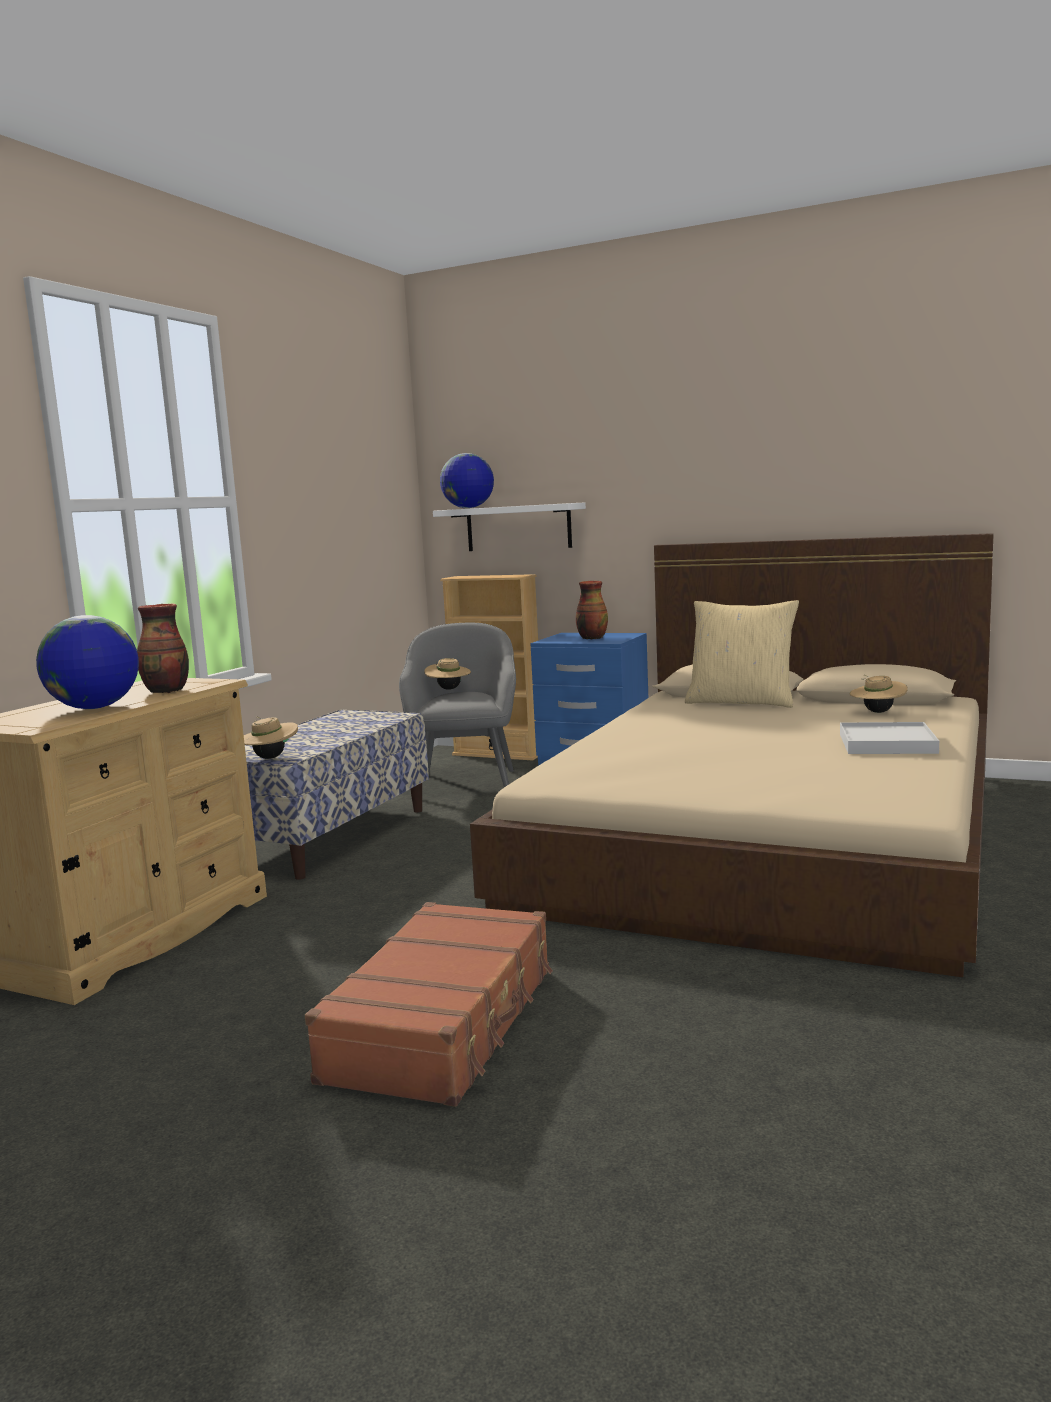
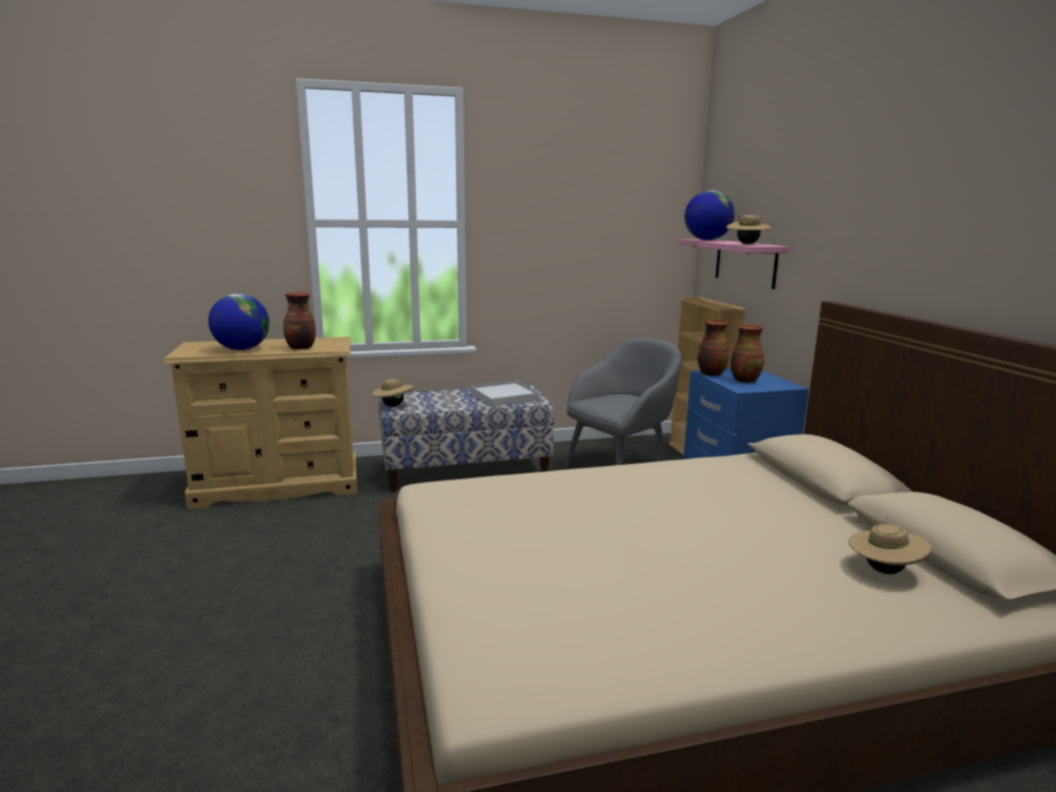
camera: 50 degrees right, 5 degrees up
(444, 1023) = (198, 623): brown suitcase -> none
(448, 689) = (622, 391): beige hat -> beige hat (746, 244)
(518, 527) = (745, 262): white shelf -> pink shelf
(553, 641) = (710, 373): none -> vase
(741, 702) = (797, 492): beige pillow -> none
(886, 743) = (742, 609): white tray -> white tray (504, 397)

